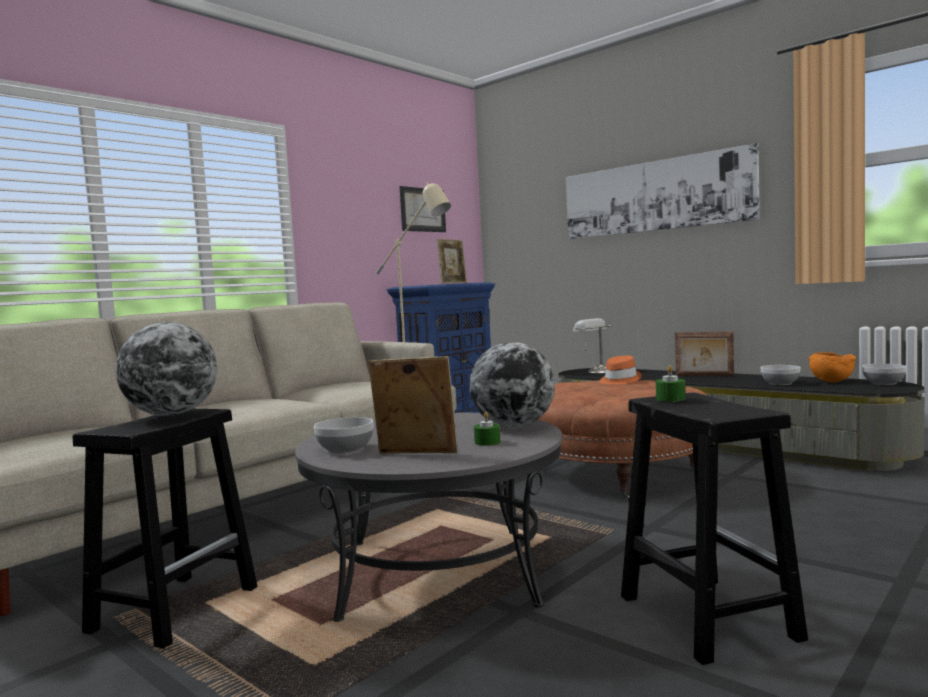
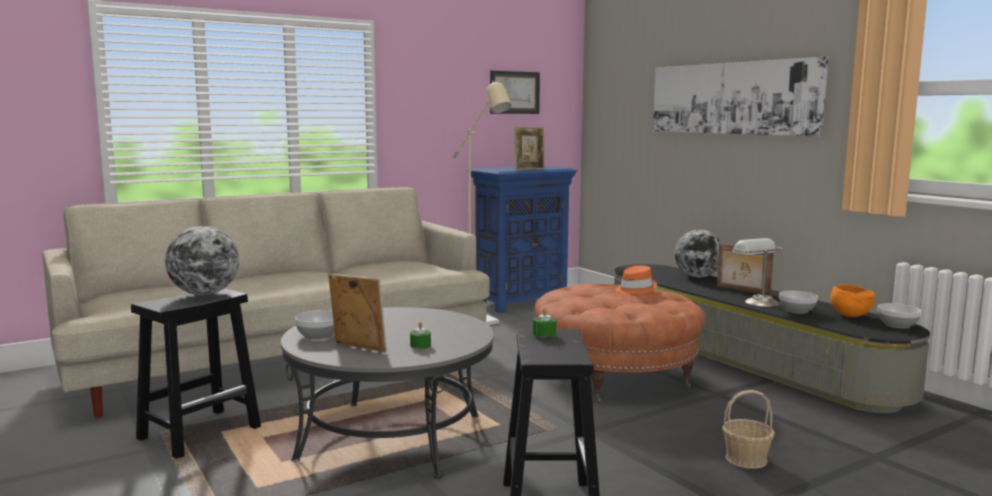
camera: 15 degrees right, 5 degrees up
(513, 426) = (461, 332): globe -> globe (697, 276)
(596, 371) = (654, 269): white table lamp -> white table lamp (756, 301)
(836, 528) = (746, 459): none -> basket

